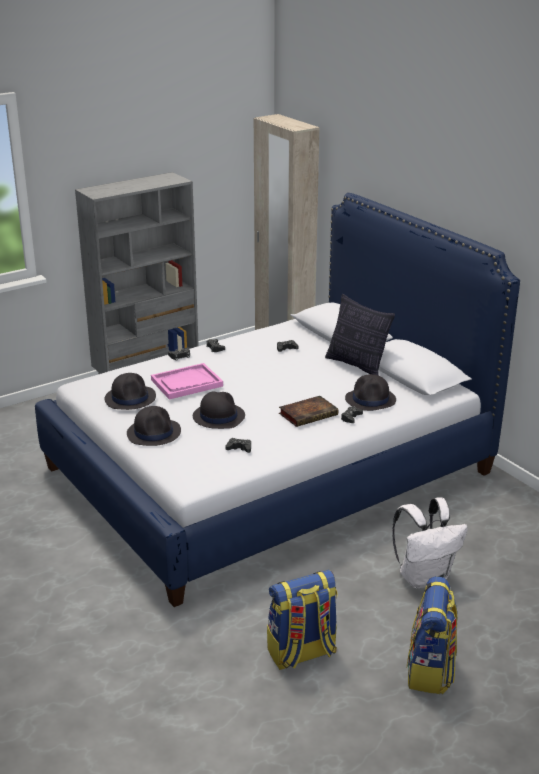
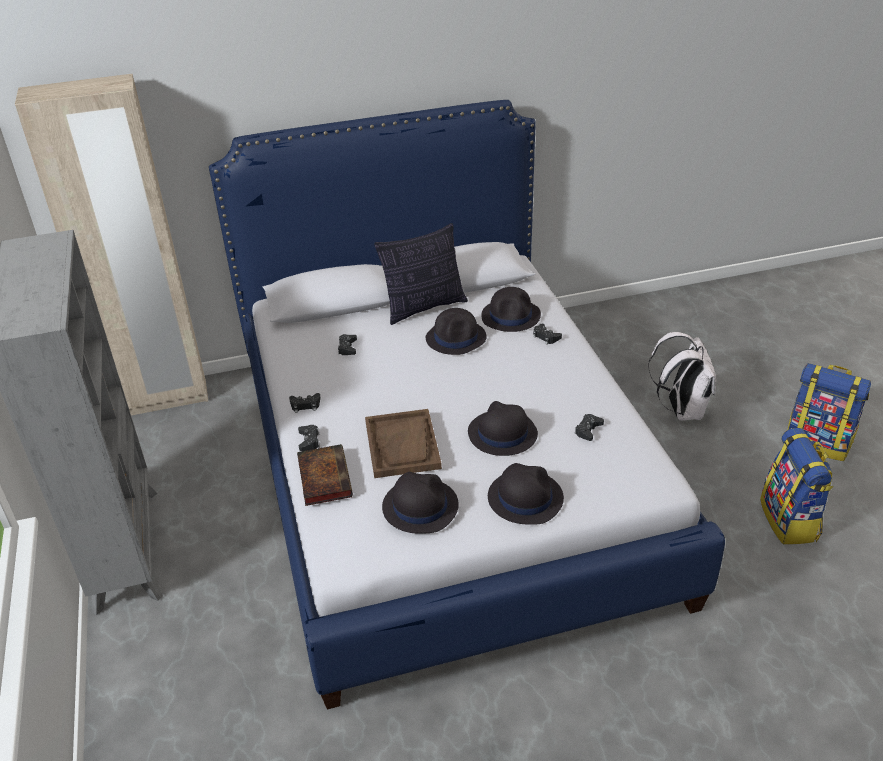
camera: 70 degrees left, 10 degrees up
(186, 383) = (402, 445): pink tray -> brown tray
(309, 414) = (525, 363): book -> book (323, 477)
(324, 383) = (456, 338): none -> black hat

